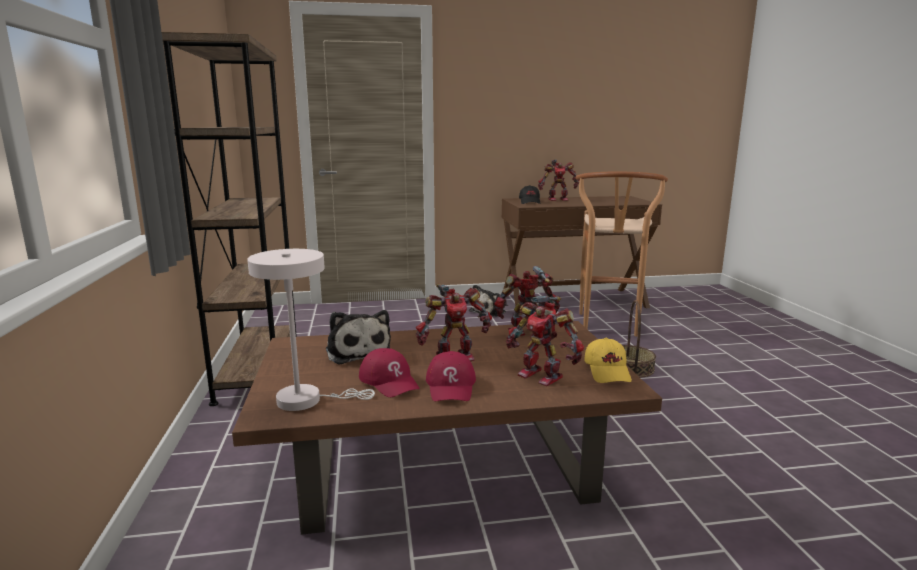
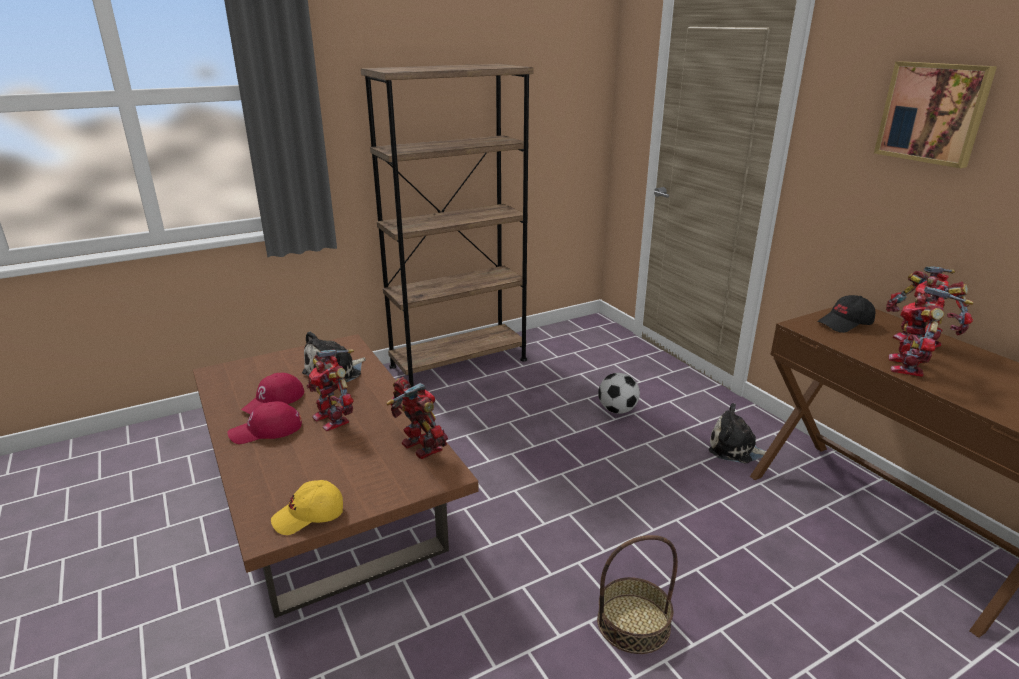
camera: 70 degrees right, 10 degrees up
(307, 400) = (238, 379): white table lamp -> none
(414, 329) = (617, 410): none -> football
(519, 86) = (933, 113): none -> picture
(542, 375) = (295, 474): toy robot -> toy robot (909, 366)
(609, 327) = (797, 583): brown stool -> none

